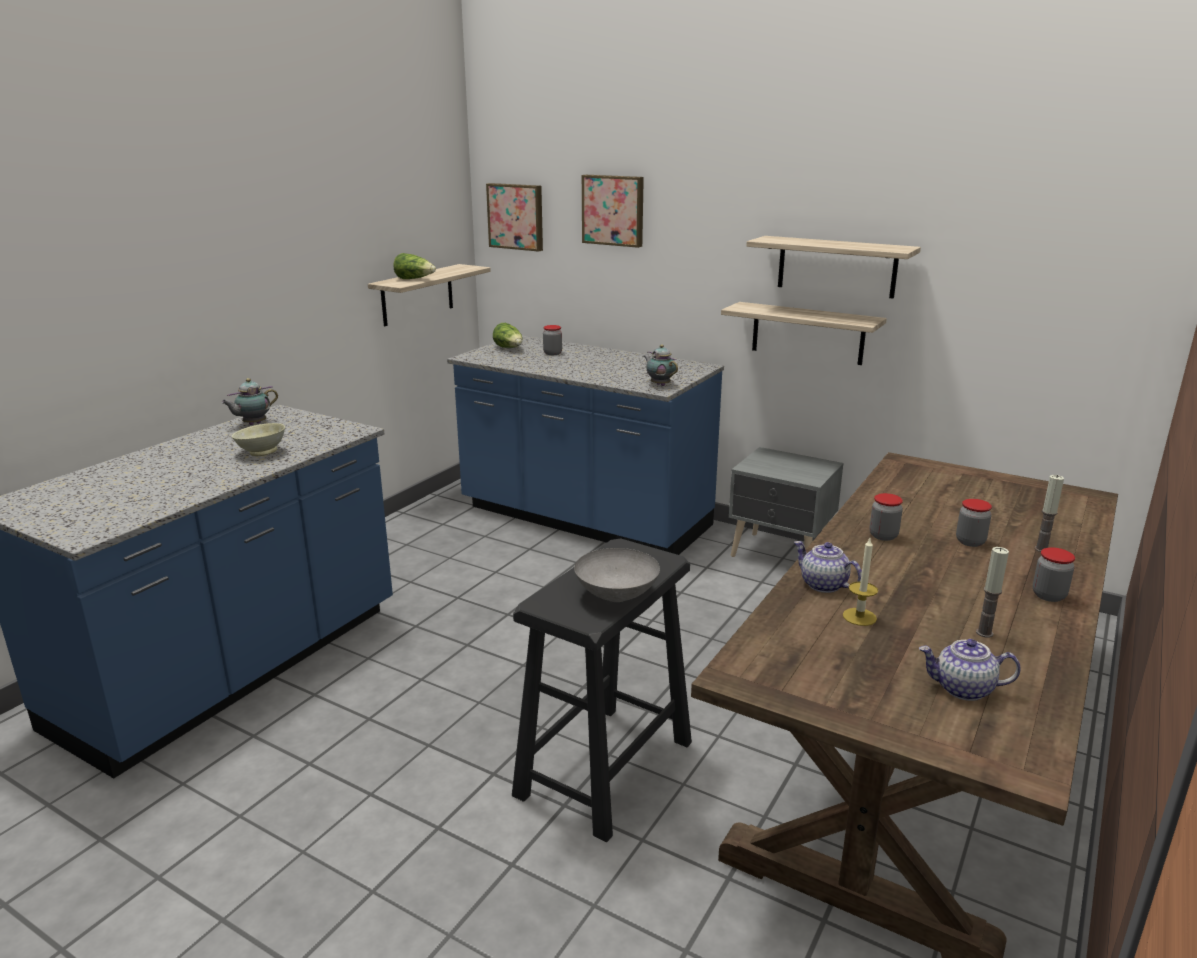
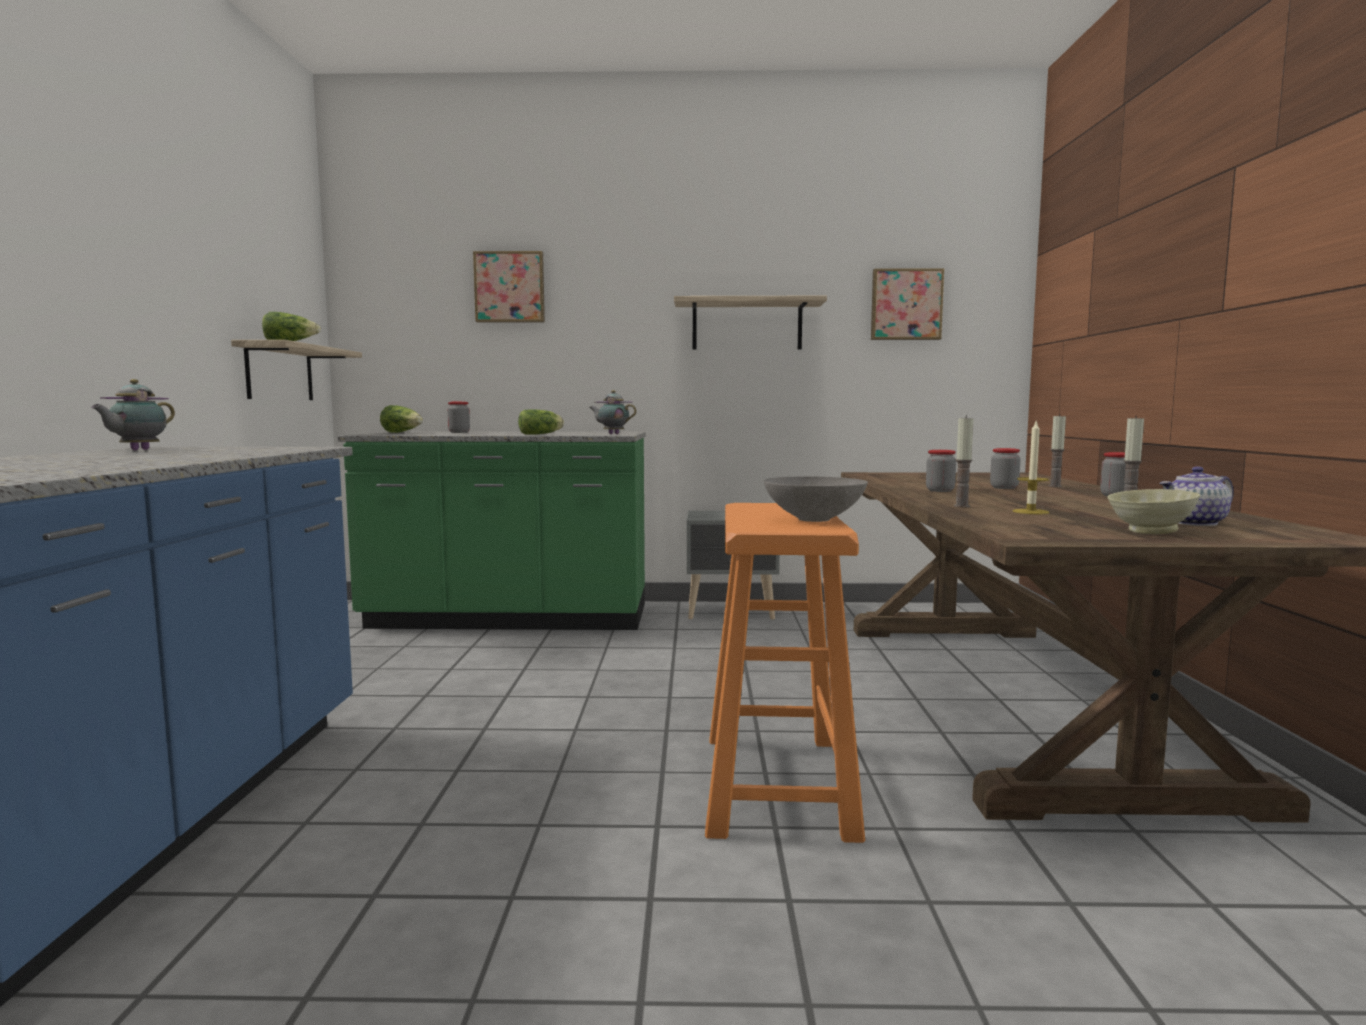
camera: 30 degrees left, 15 degrees down
(262, 452) = (197, 454): beige bowl -> beige bowl (1148, 532)
(516, 216) = (388, 301): picture -> picture (906, 305)
(584, 519) = (509, 618): blue counter -> green counter
(601, 376) = (541, 434): none -> lettuce
(606, 767) = (777, 783): black stool -> orange stool
(807, 333) = (725, 391): shelf -> none
(823, 585) = (961, 506): teapot -> candle

